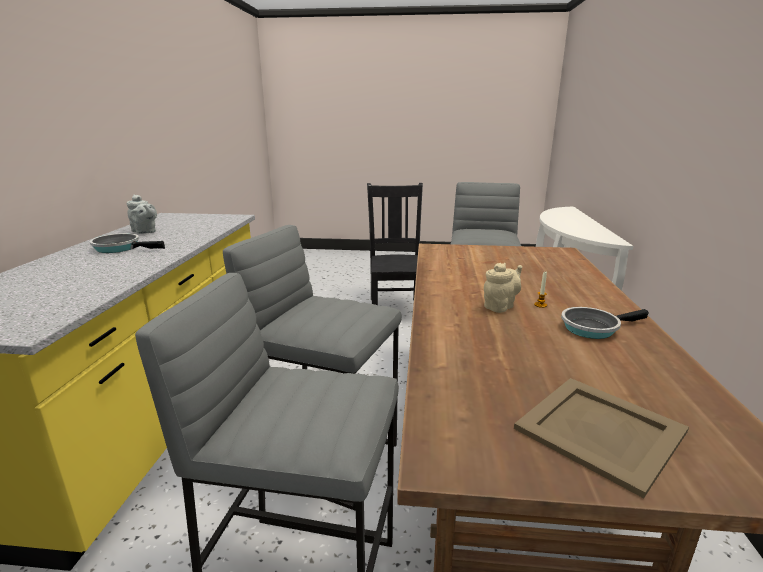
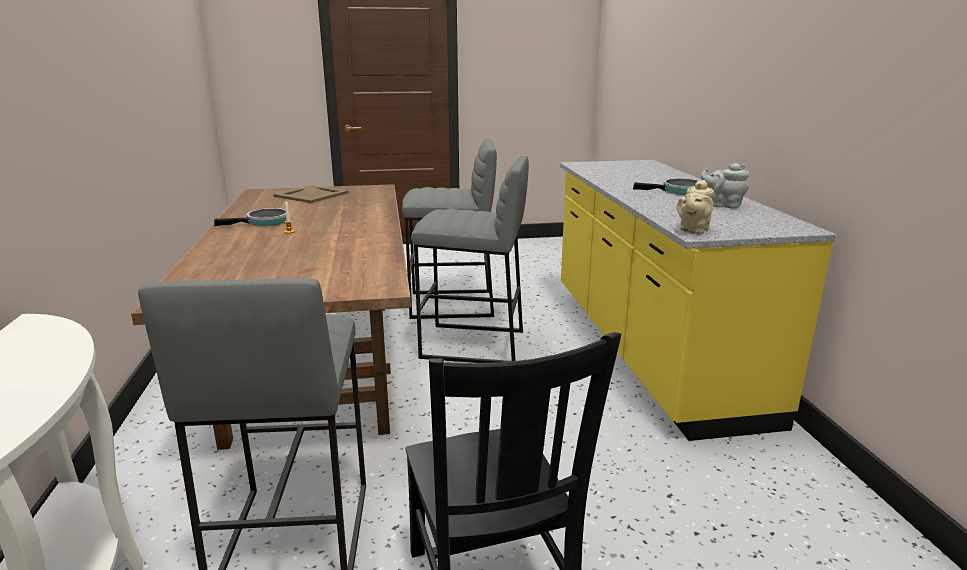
camera: 165 degrees right, 0 degrees up
(500, 306) = (325, 228): beige teapot -> beige teapot (693, 230)

